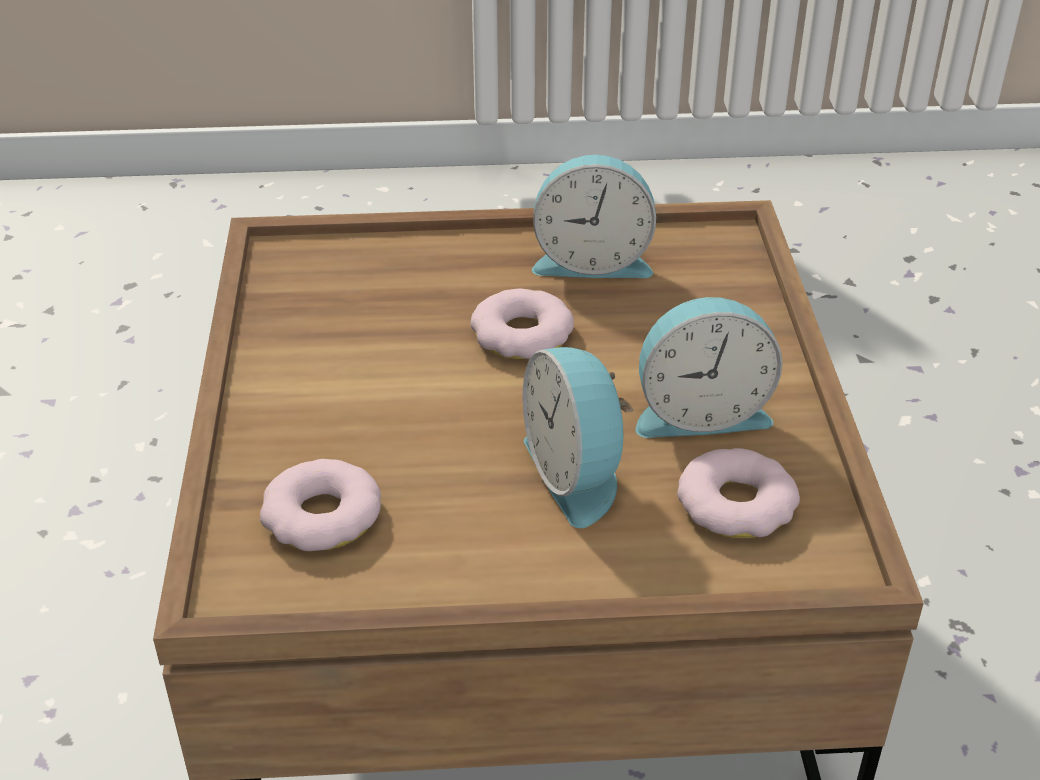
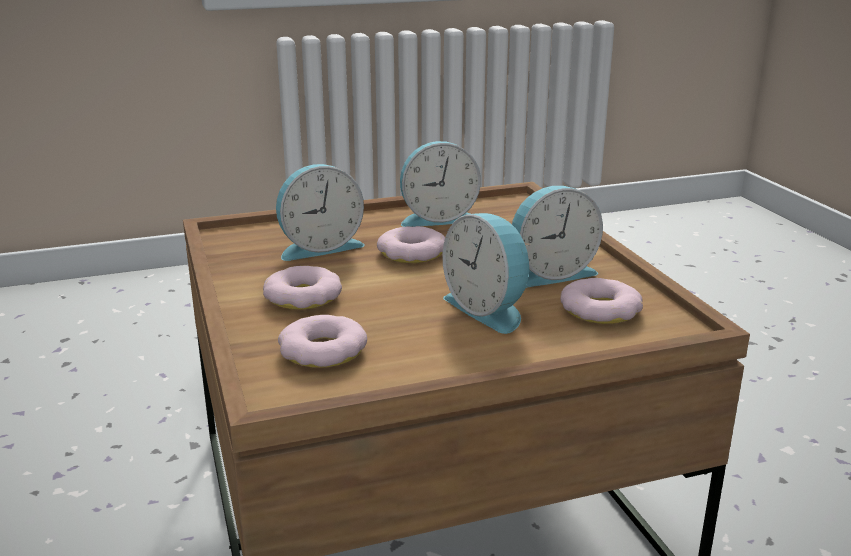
camera: 15 degrees left, 15 degrees down
(338, 402) = (303, 296): none -> donut
(398, 300) = (319, 247): none -> alarm clock

